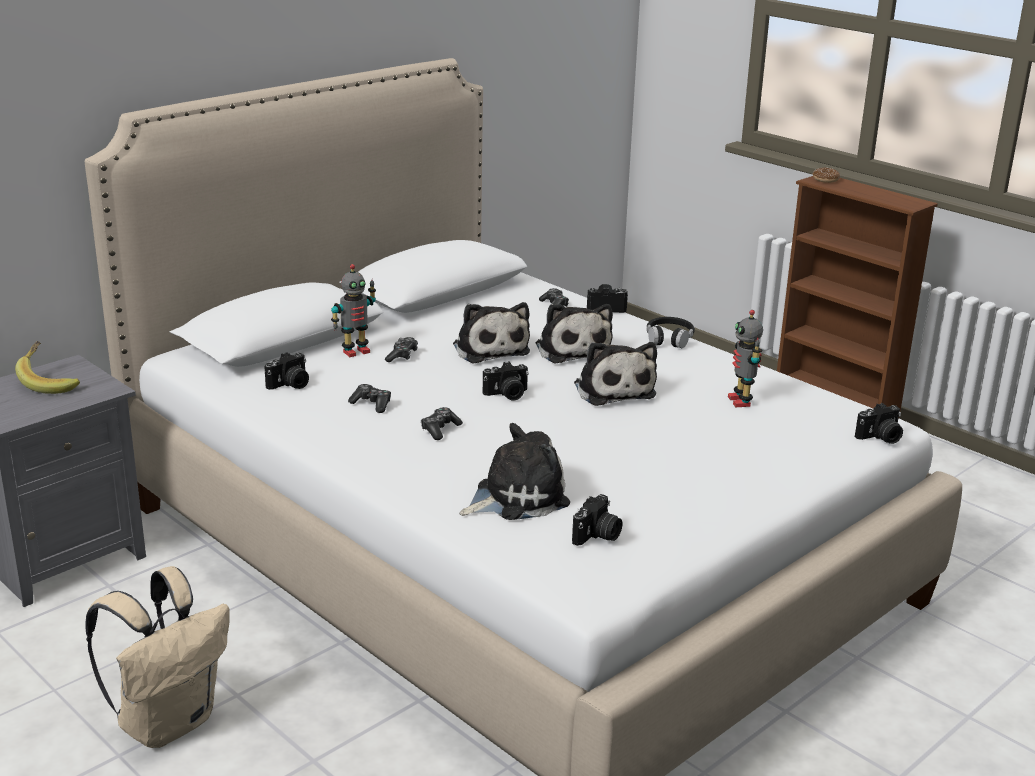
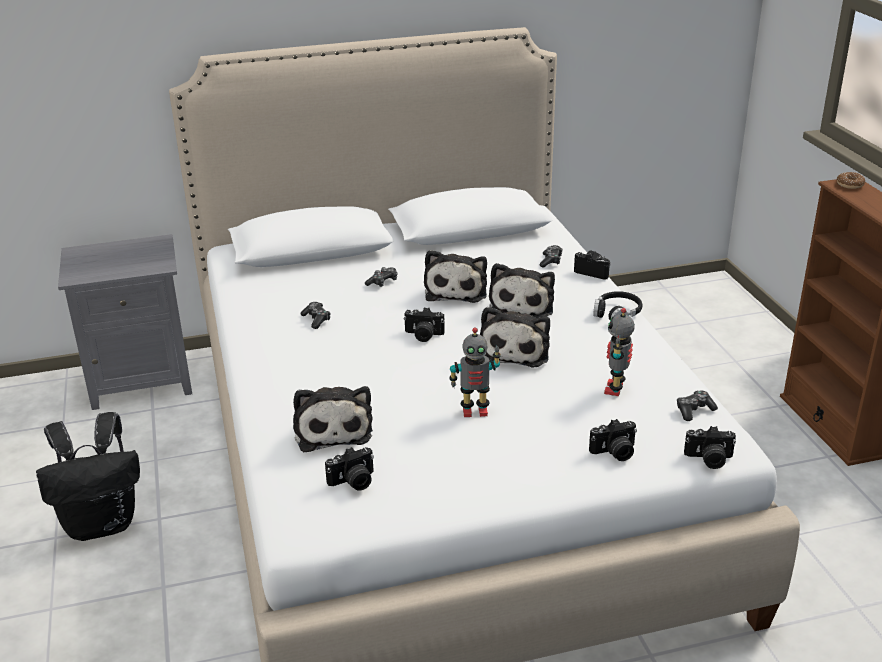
camera: 30 degrees right, 5 degrees up
(50, 382) = (133, 253): banana -> none
(168, 722) = (103, 524): beige backpack -> black backpack
(290, 385) = (278, 290): camera -> camera (614, 453)
(355, 351) = (353, 271): toy robot -> toy robot (474, 411)
(440, 429) = (340, 354): game controller -> game controller (694, 410)
(516, 497) = (333, 429): plush toy -> plush toy turned 75 degrees clockwise

